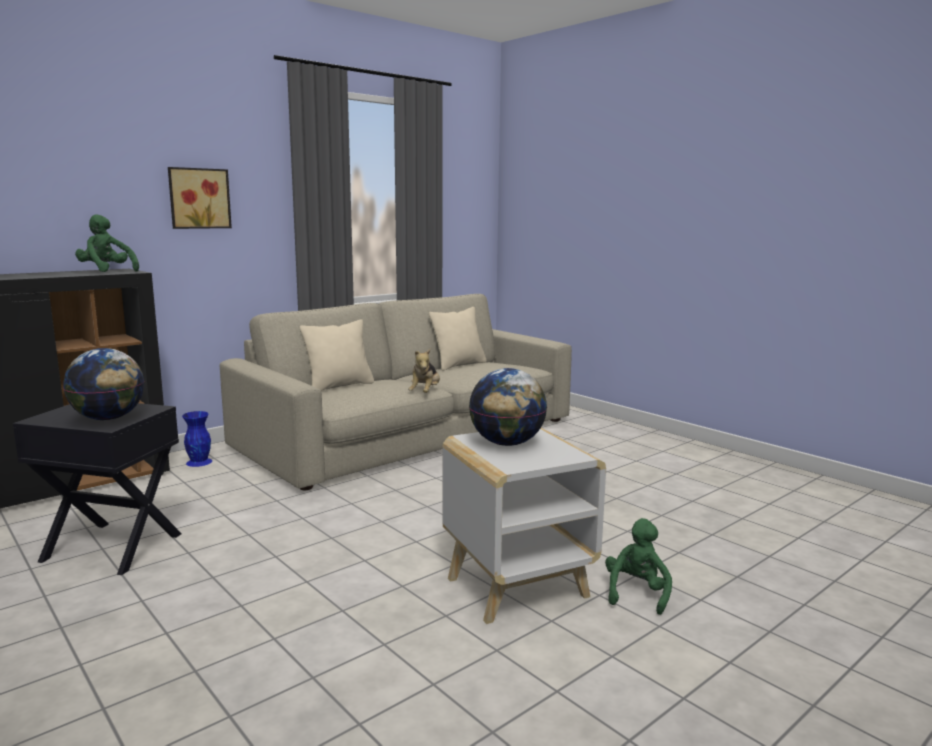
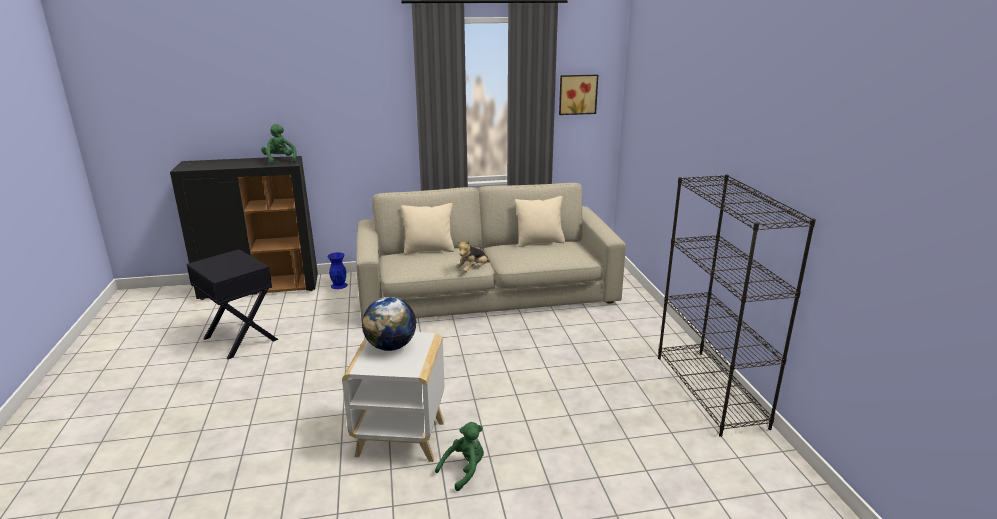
camera: 30 degrees right, 10 degrees up
(108, 418) = (226, 270): globe -> none
(199, 198) = (350, 107): picture -> picture (577, 94)
(748, 466) = (710, 391): none -> black bookcase

